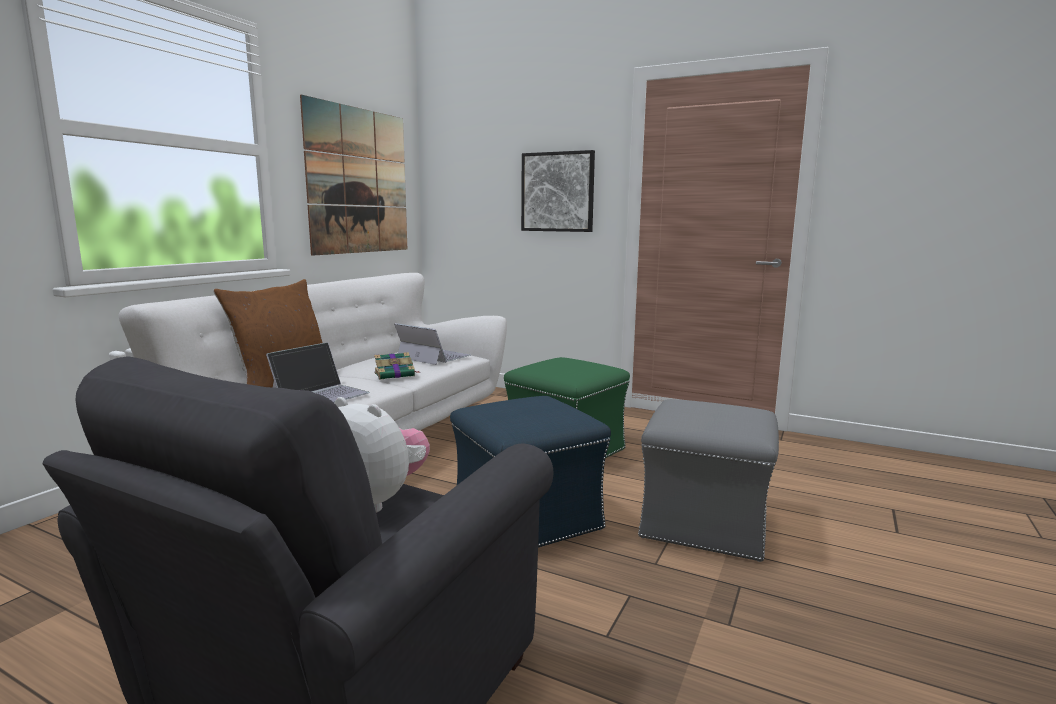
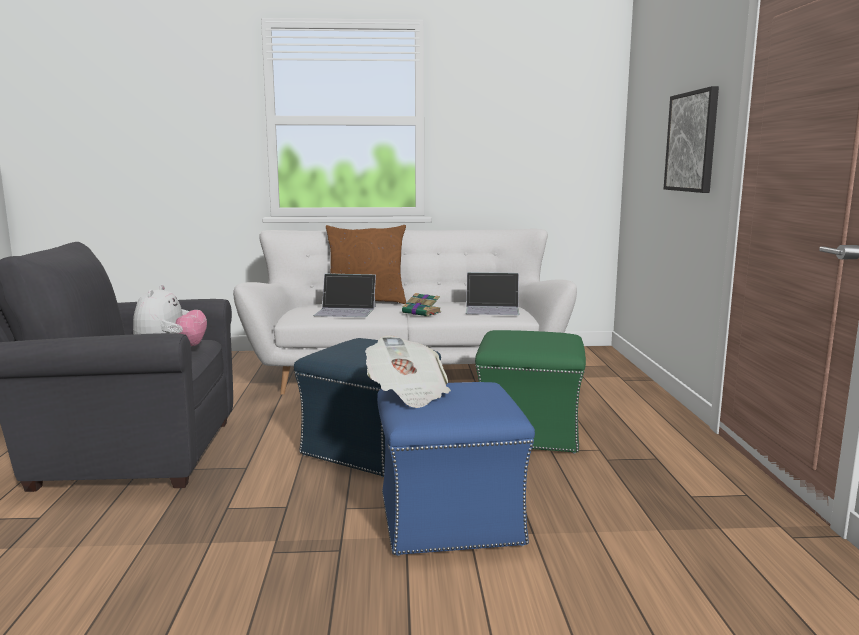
camera: 60 degrees right, 0 degrees up
(358, 181) = (528, 139): picture -> none
(433, 356) = (492, 309): laptop -> laptop turned 90 degrees clockwise
(692, 423) = (407, 393): none -> newspaper
(704, 523) = (448, 518): grey ottoman -> blue ottoman

